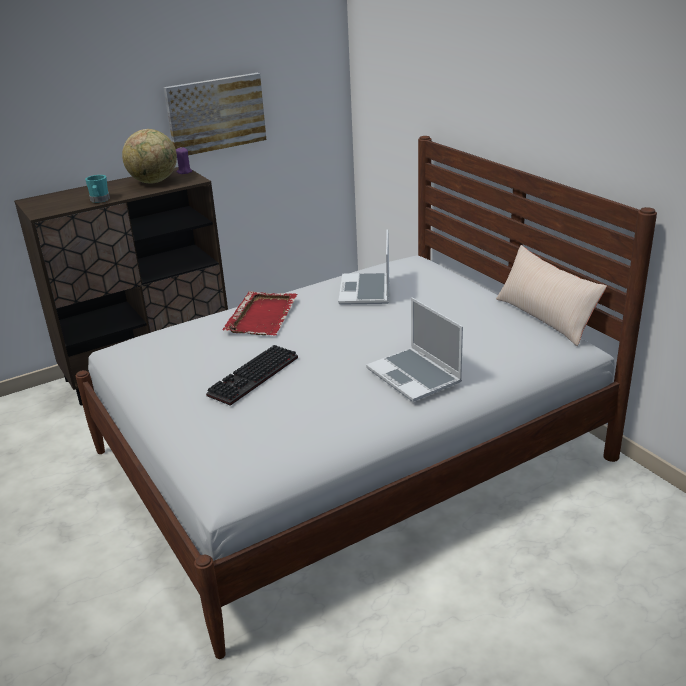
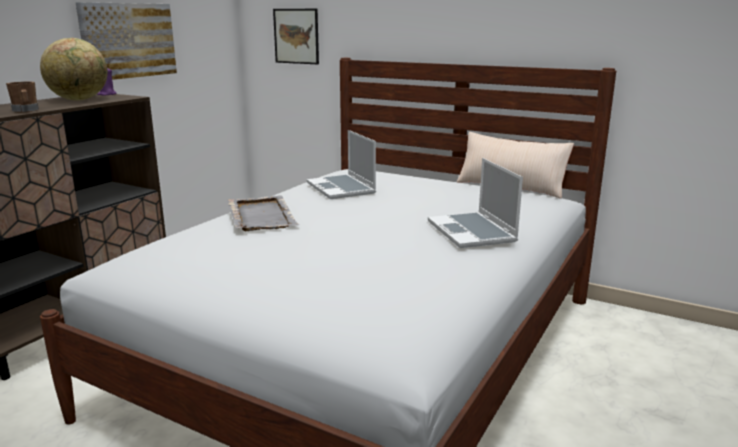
camera: 30 degrees left, 10 degrees down
(99, 200) = (26, 111): turquoise mug -> brown mug
(254, 378) = (317, 259): keyboard -> none
(262, 315) = (261, 216): red tray -> grey tray
(392, 101) = (296, 36): none -> picture
(415, 376) = (472, 232): laptop -> laptop turned 45 degrees clockwise

